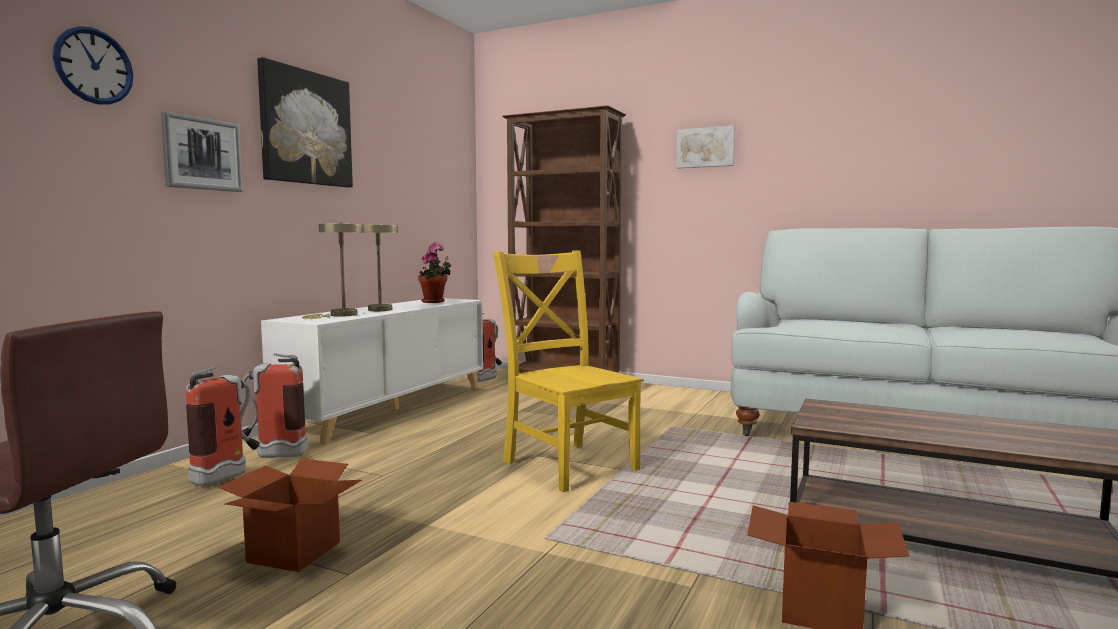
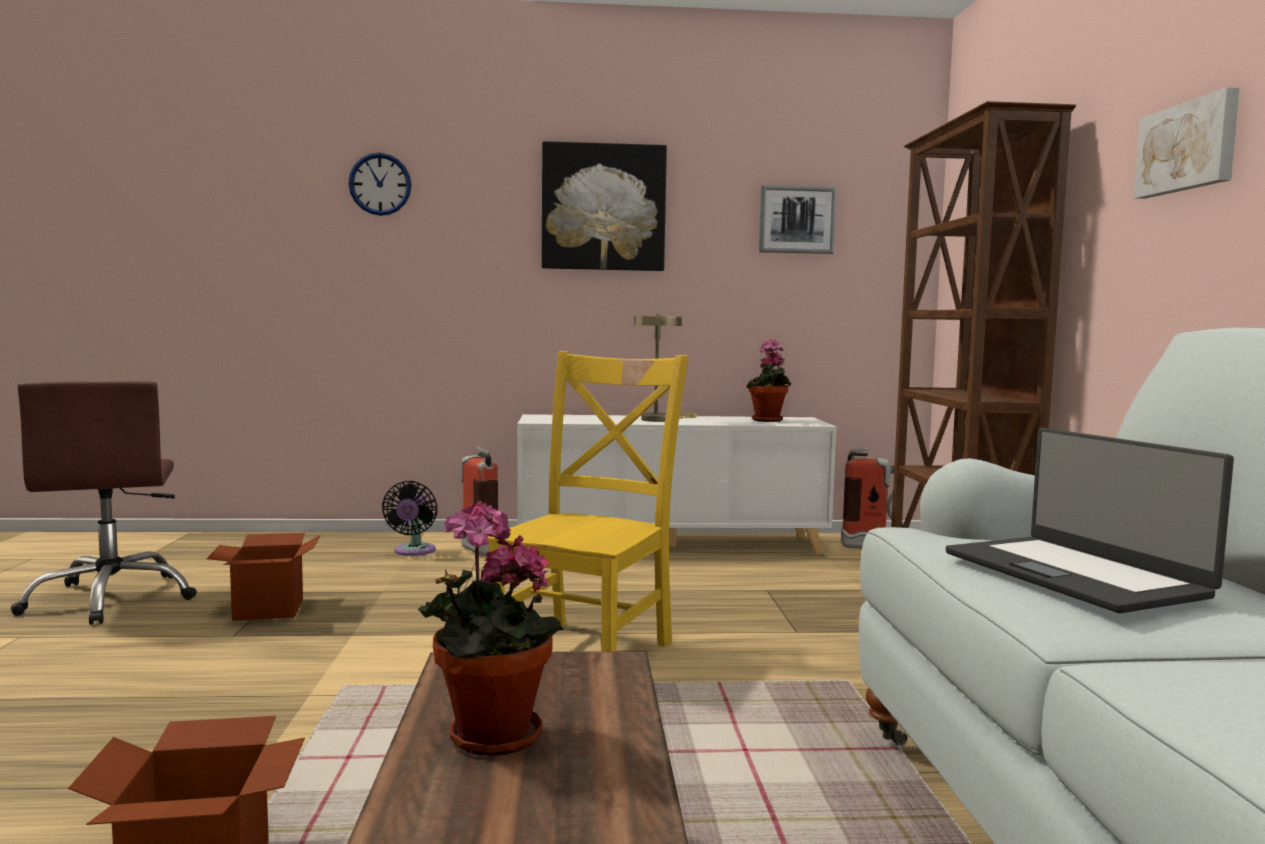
camera: 60 degrees right, 0 degrees up
(202, 154) = (474, 248): picture -> picture (796, 220)
(228, 476) = (413, 551): fire extinguisher -> black fan
(339, 315) = (590, 419): beige table lamp -> none
(855, 325) = (1074, 574): none -> laptop
(917, 429) = (487, 738): none -> potted plant

